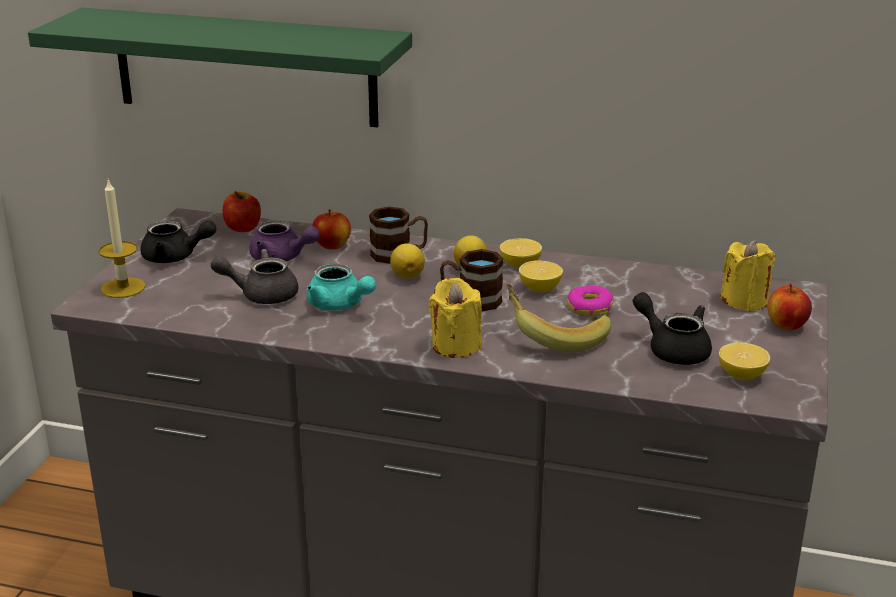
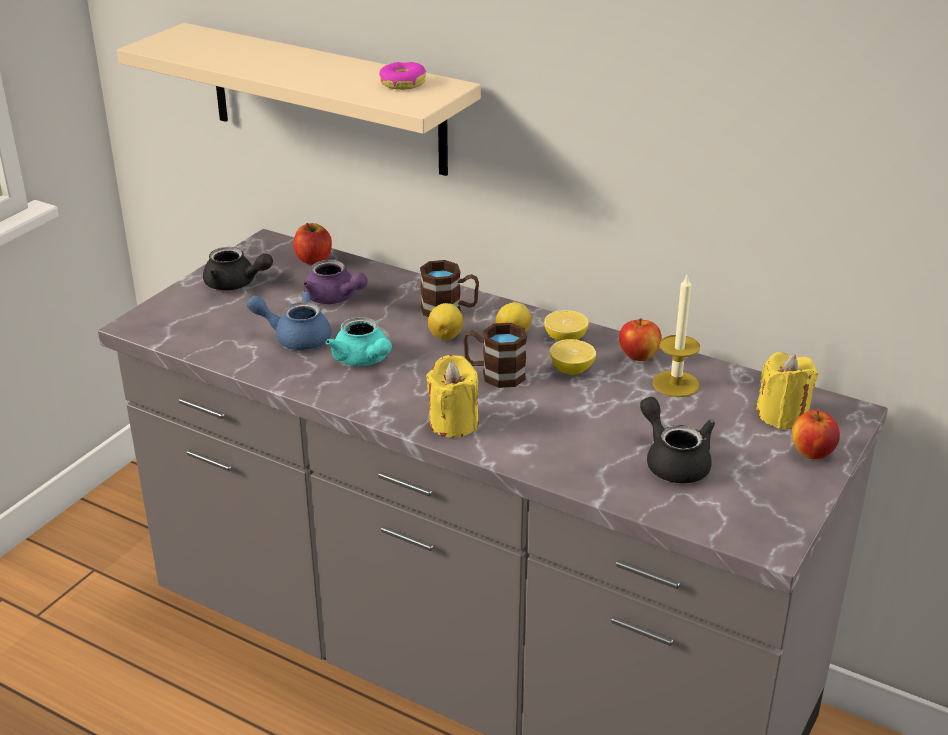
camera: 15 degrees right, 5 degrees up
(123, 288) = (173, 312): candle -> candle (675, 384)
(244, 67) = (326, 99): green shelf -> beige shelf
(261, 294) = (295, 337): grey teapot -> blue teapot
(332, 246) = (389, 291): apple -> apple (639, 356)
(554, 336) = (557, 428): banana -> none
(589, 308) = (610, 400): donut -> donut (402, 83)
(742, 375) = (730, 504): lemon -> none

